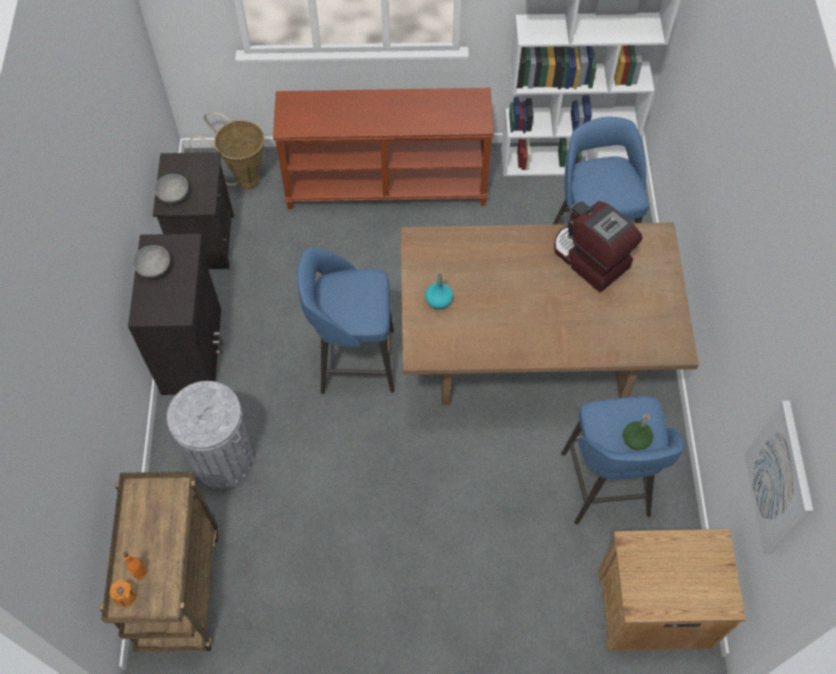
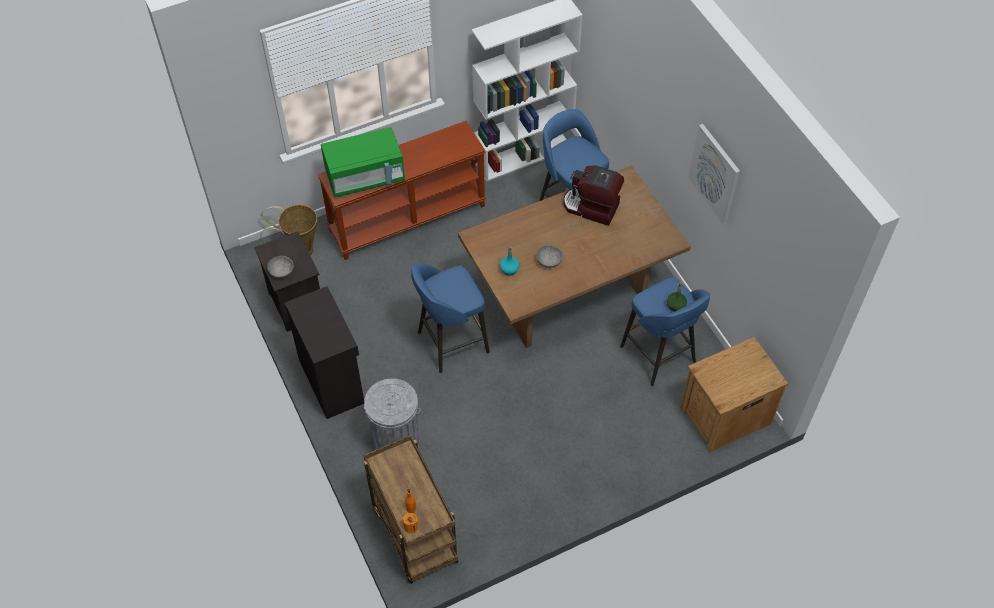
camera: 25 degrees left, 5 degrees down
(154, 267) = (308, 319): grey bowl -> grey bowl (549, 260)
(329, 115) = (365, 177): none -> green microwave
(780, 480) = (777, 282): picture -> picture (715, 174)

